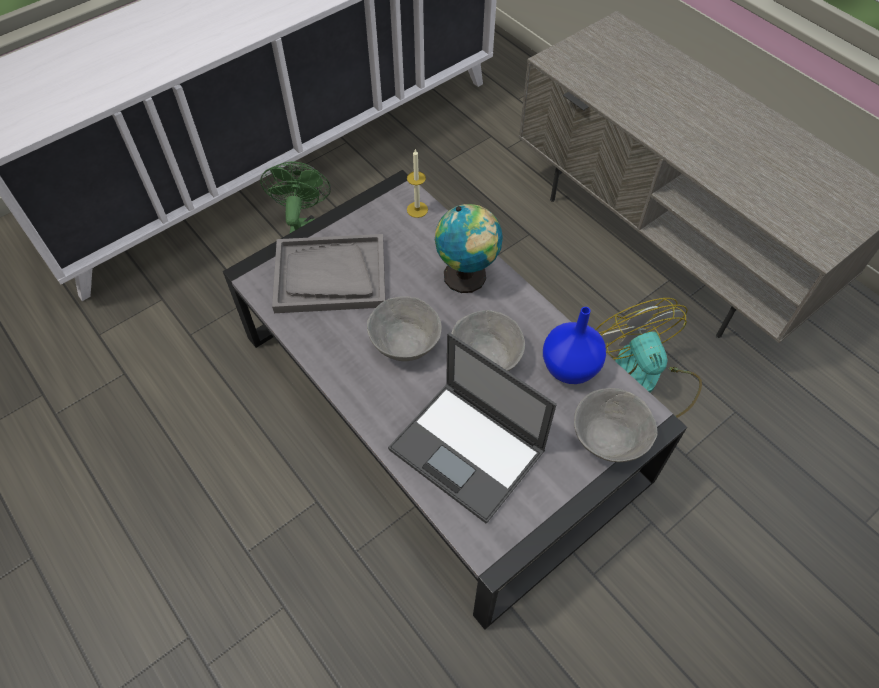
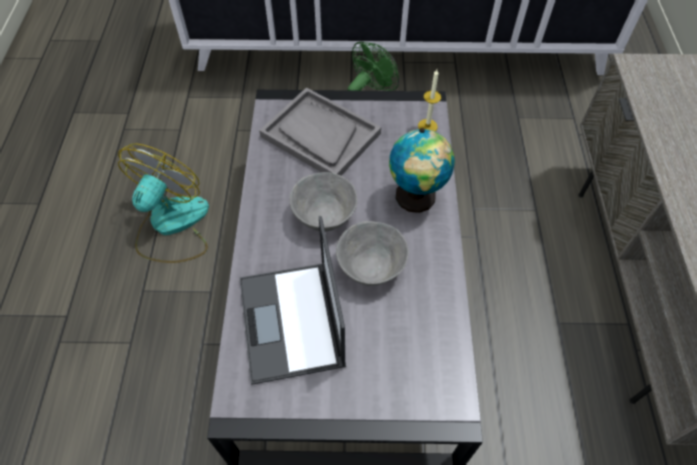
camera: 40 degrees right, 0 degrees up
(568, 368) = (427, 319): blue vase -> none
(608, 439) = (404, 398): grey bowl -> none
(644, 381) = (526, 388): fan -> fan (171, 226)

